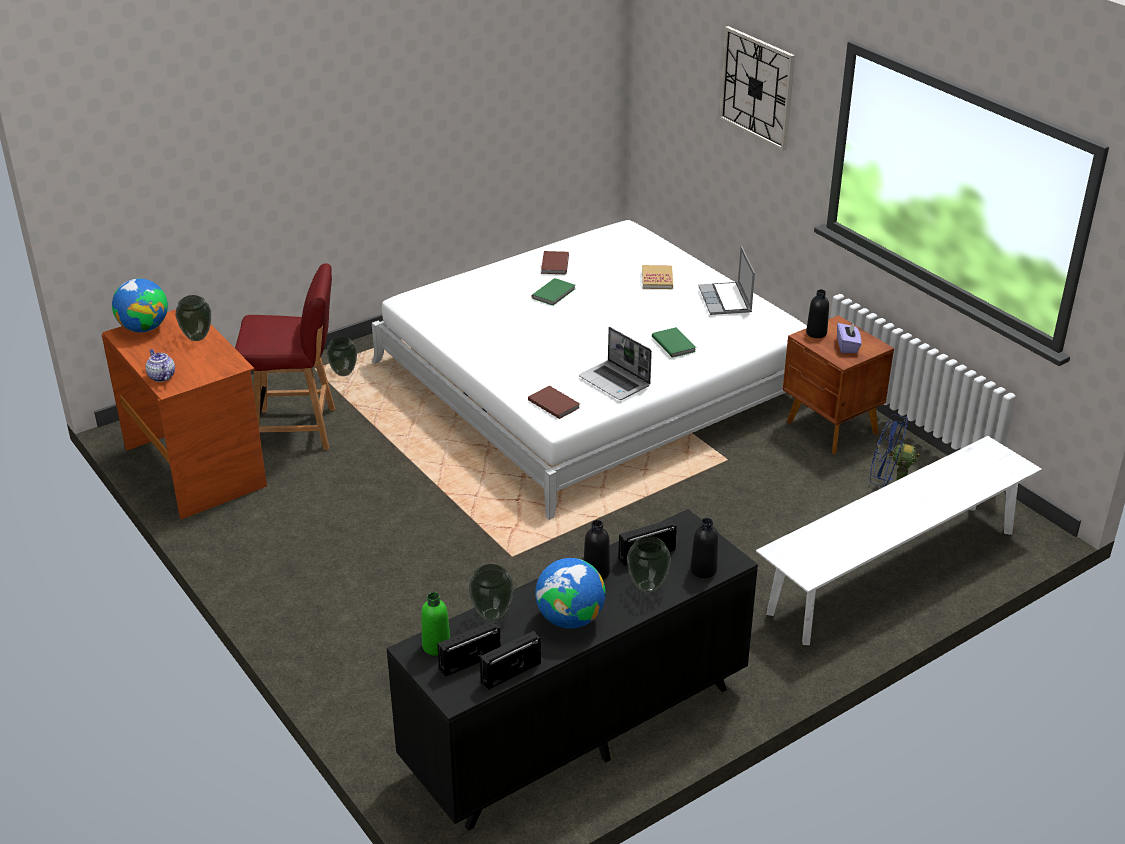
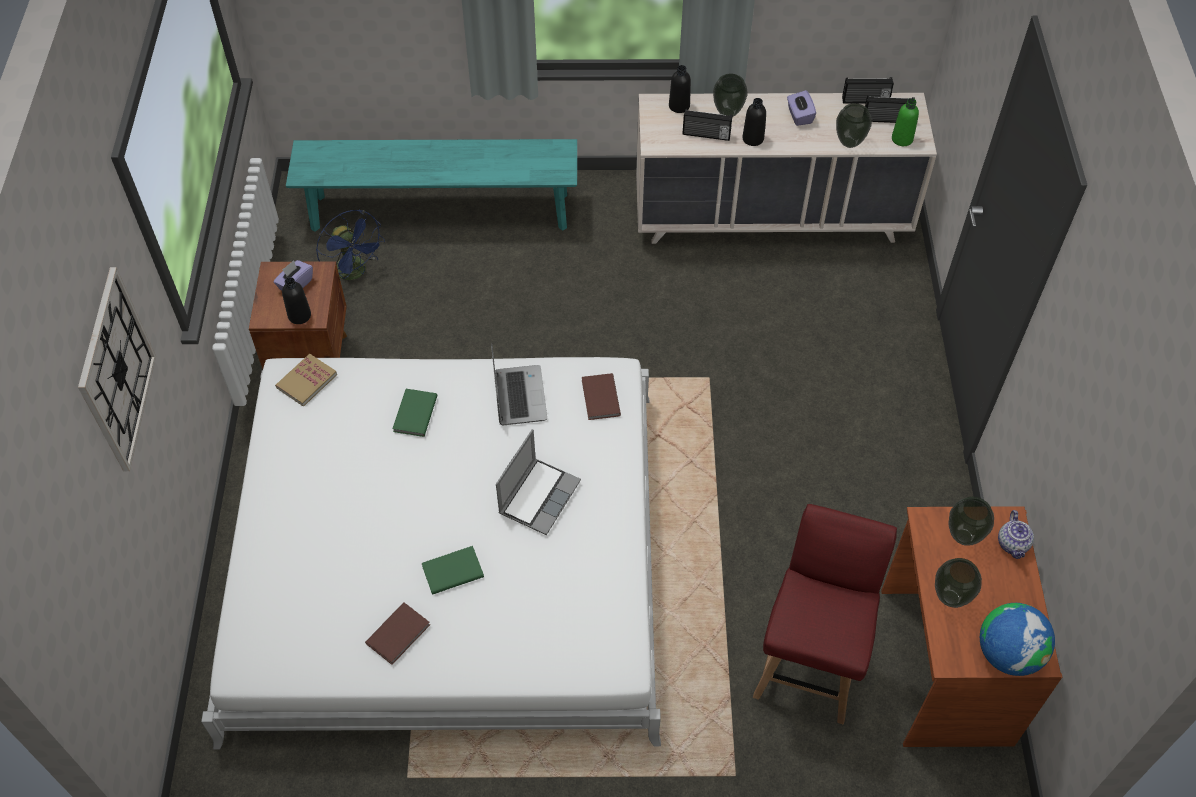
camera: 145 degrees left, 20 degrees up
(297, 429) = (809, 666): red chair -> red chair turned 75 degrees clockwise
(343, 373) = (705, 745): vase -> vase (963, 537)
(569, 619) = (799, 116): globe -> purple tissue box
(576, 729) = (771, 217): black dresser -> beige dresser
(657, 279) = (319, 530): book -> book (306, 381)
(726, 300) = (297, 444): laptop -> laptop (539, 496)
(893, 571) = (440, 212): white bench -> turquoise bench

